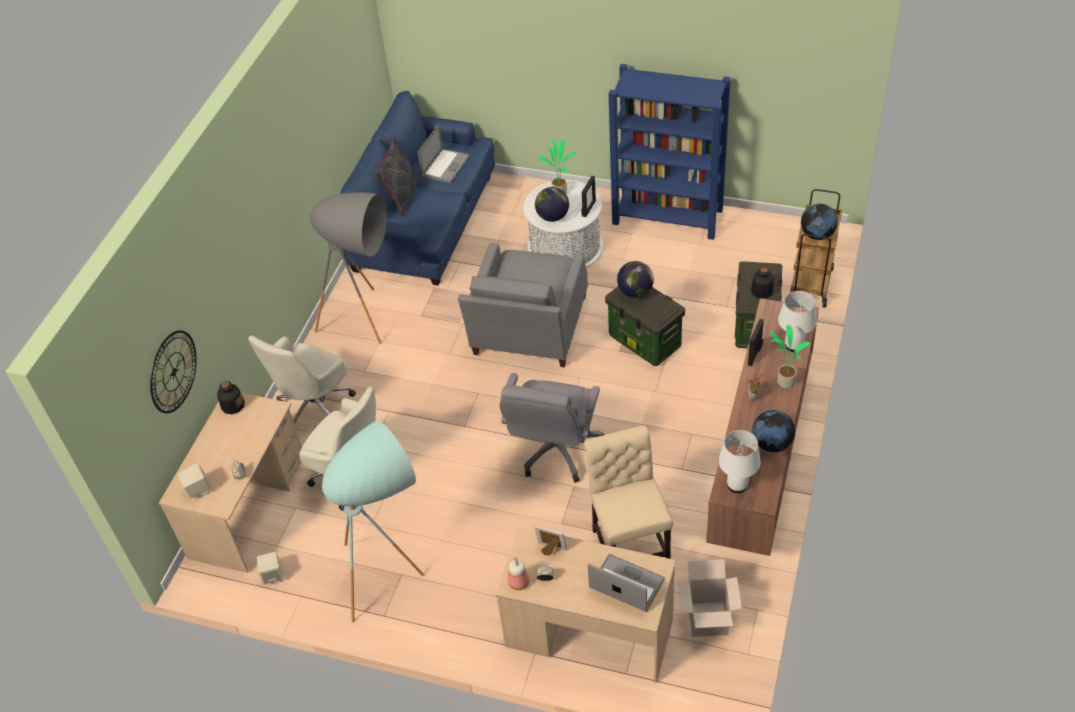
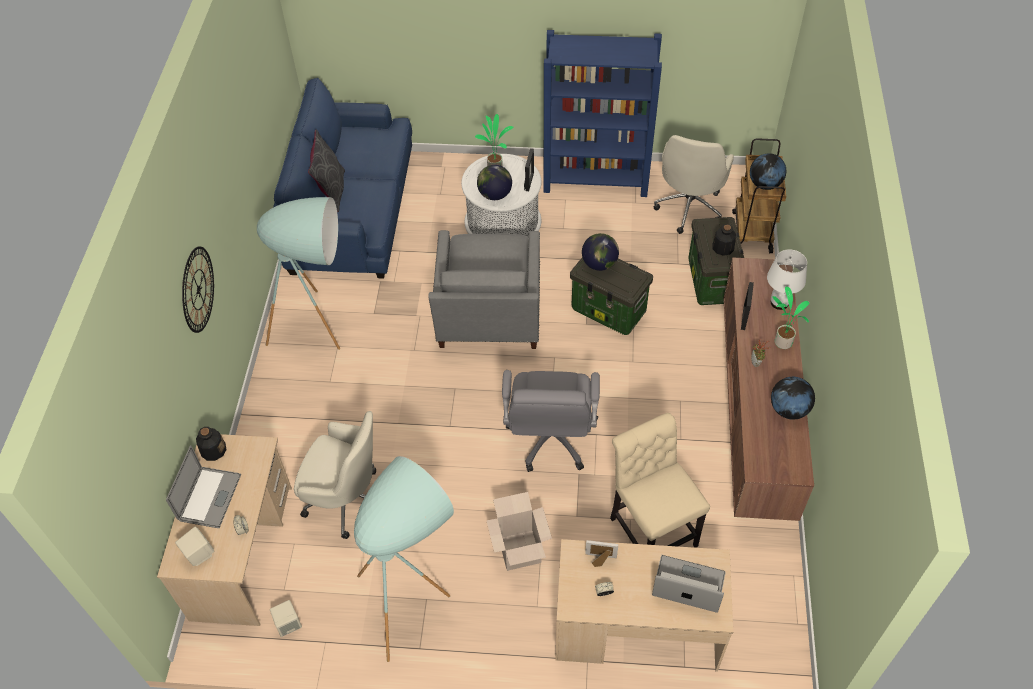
camera: 15 degrees left, 5 degrees up
(173, 371) = (153, 432): wall clock -> wall clock (198, 289)
(314, 408) = (287, 430): beige office chair -> beige office chair (688, 208)
(370, 324) = (323, 330): grey floor lamp -> turquoise floor lamp
(445, 166) = (369, 152): laptop -> laptop (209, 497)
(519, 582) = (578, 602): bottle -> none
(707, 619) = (749, 594): cardboard box -> cardboard box (519, 550)
(737, 485) = (768, 458): white table lamp -> none

